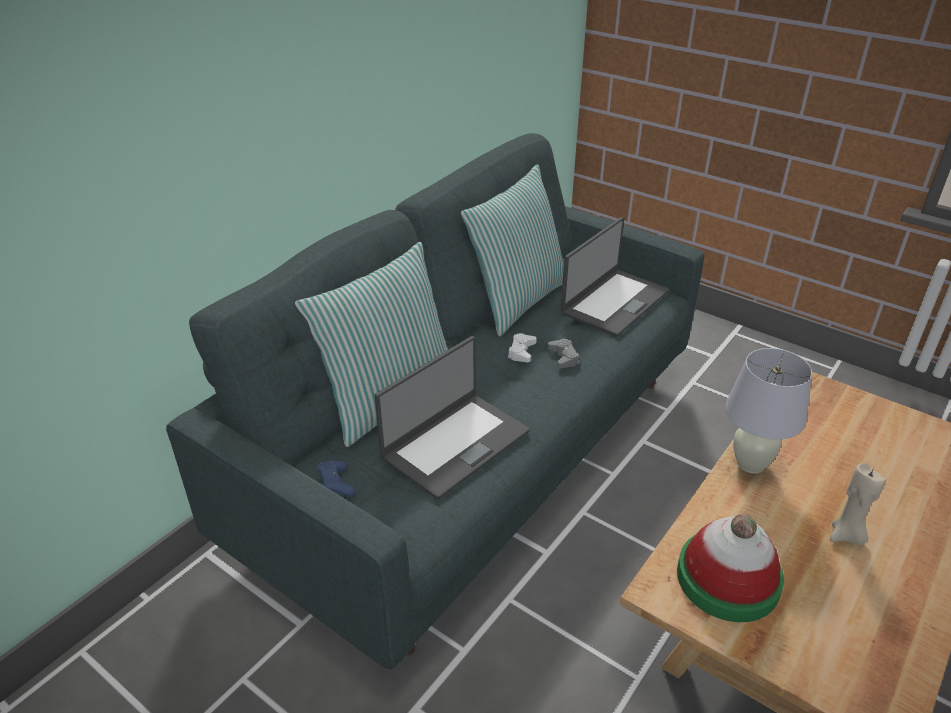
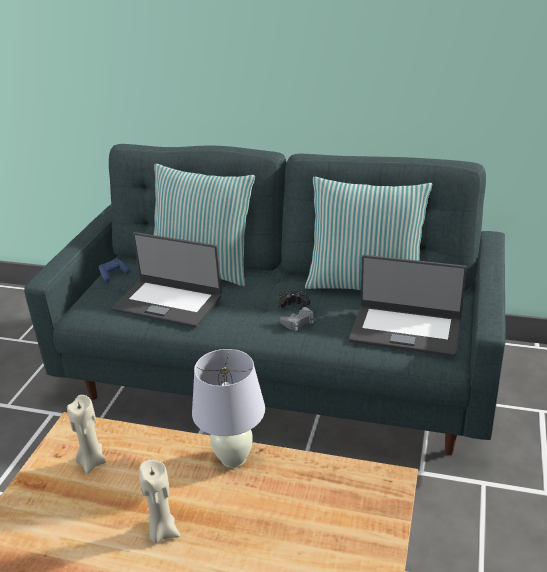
camera: 70 degrees right, 5 degrees down
(521, 352) = (293, 302): white game controller -> black game controller
(727, 578) = (92, 461): hat -> beige candle

